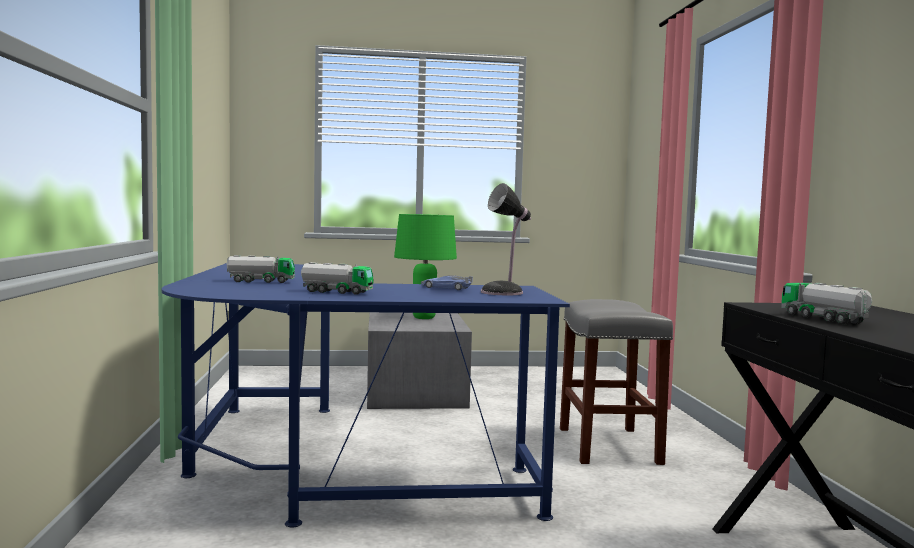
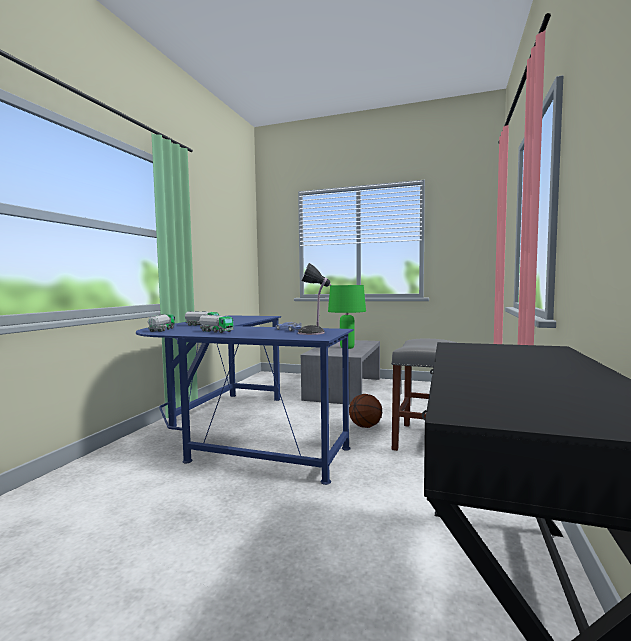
camera: 25 degrees right, 0 degrees up
(510, 437) = (365, 426): none -> basketball
(824, 319) = (469, 357): toy truck -> toy truck (161, 330)

